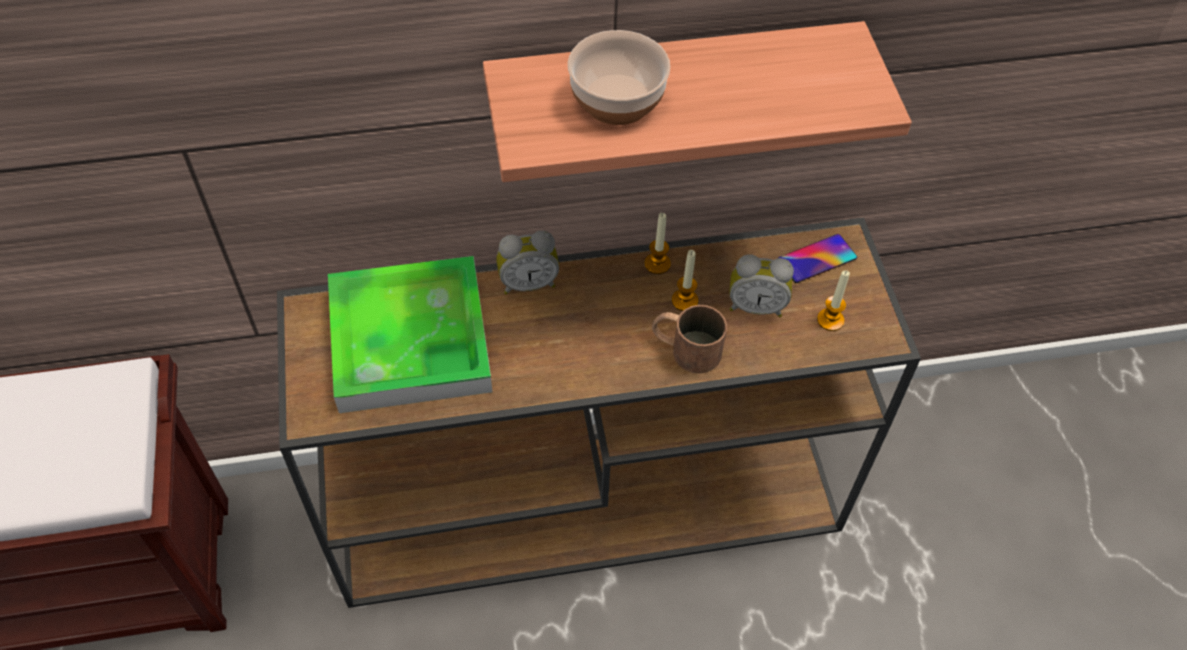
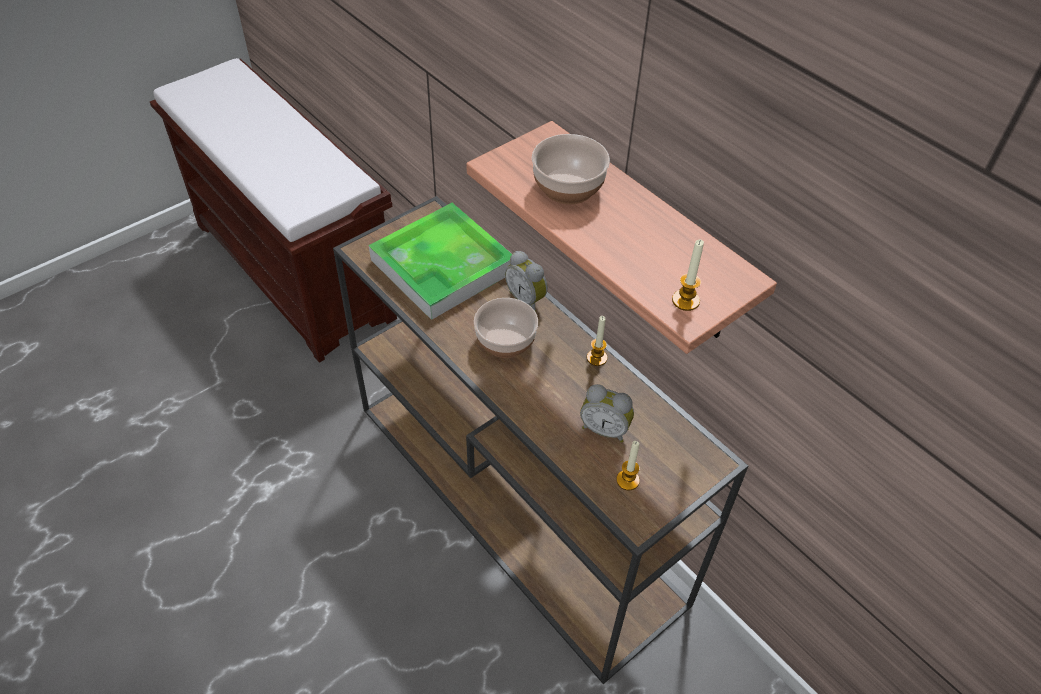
camera: 60 degrees right, 5 degrees down
(578, 334) = (506, 342): none -> bowl
(684, 300) = (577, 386): candle -> candle (685, 300)
(685, 348) = (536, 403): brown mug -> none
(755, 306) = (605, 429): alarm clock -> alarm clock turned 45 degrees counterclockwise
(817, 259) = (679, 450): phone -> none

